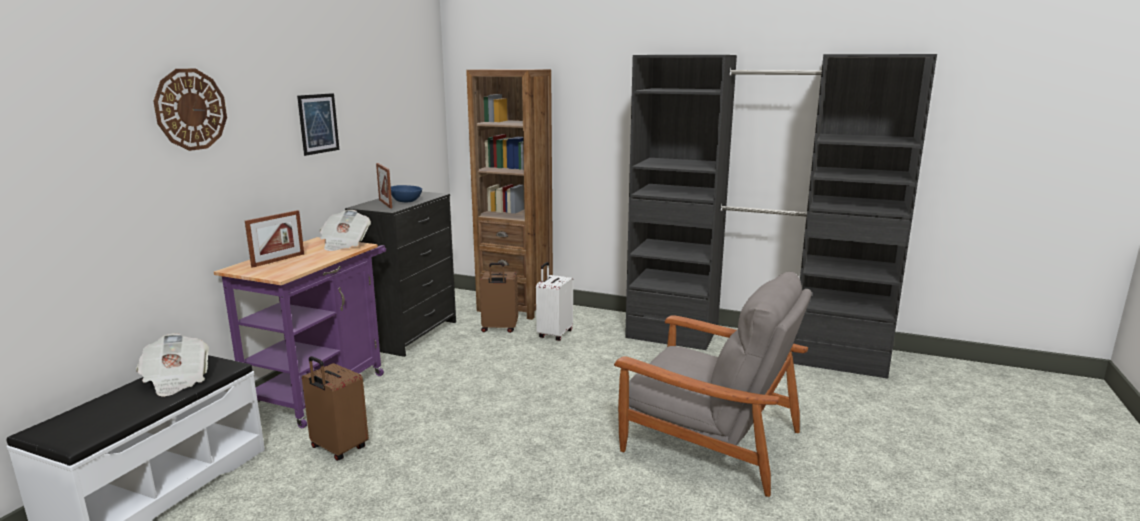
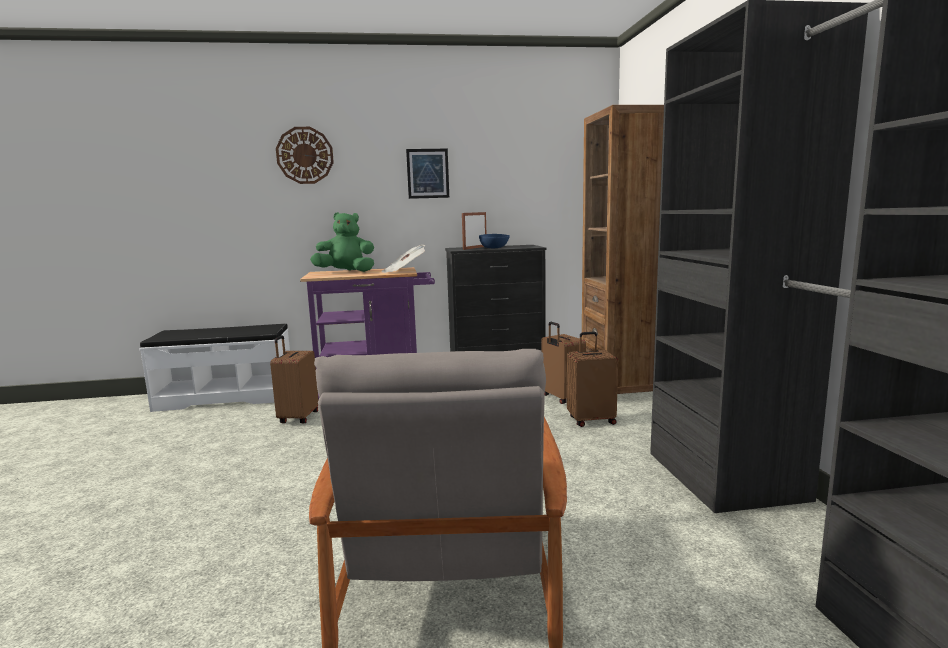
camera: 60 degrees right, 5 degrees down
(176, 380) = (240, 330): newspaper -> none
(278, 260) = (346, 272): picture frame -> green plush toy
(554, 334) = (591, 420): white suitcase -> brown suitcase

